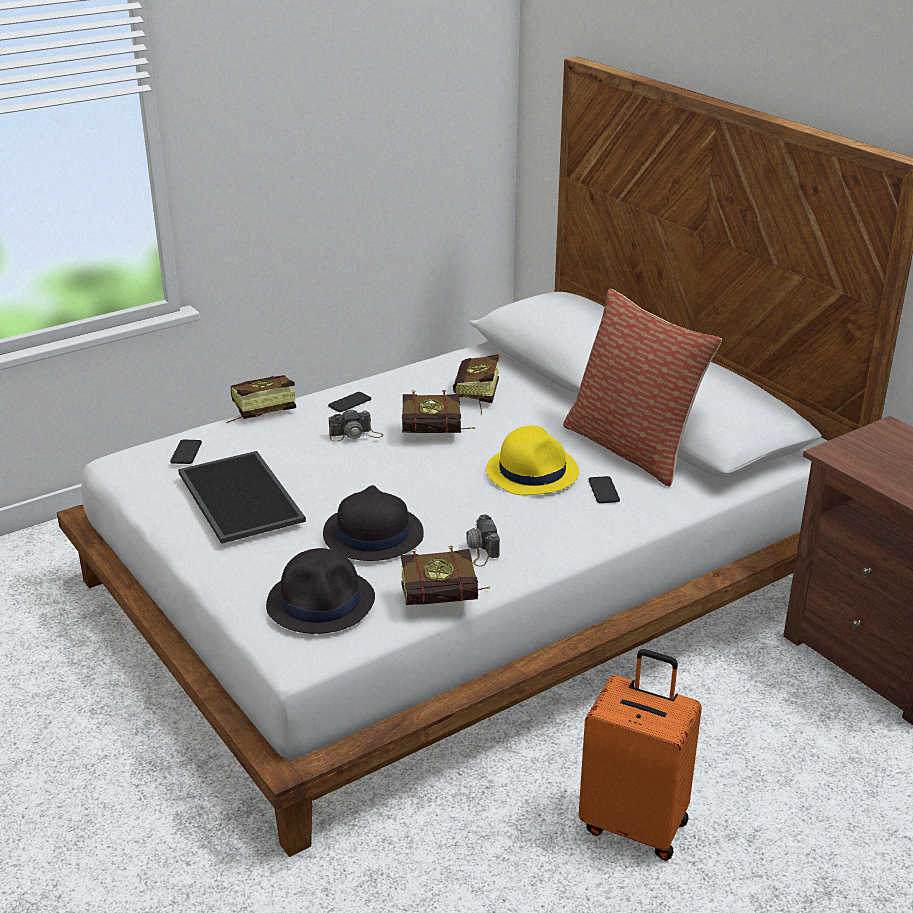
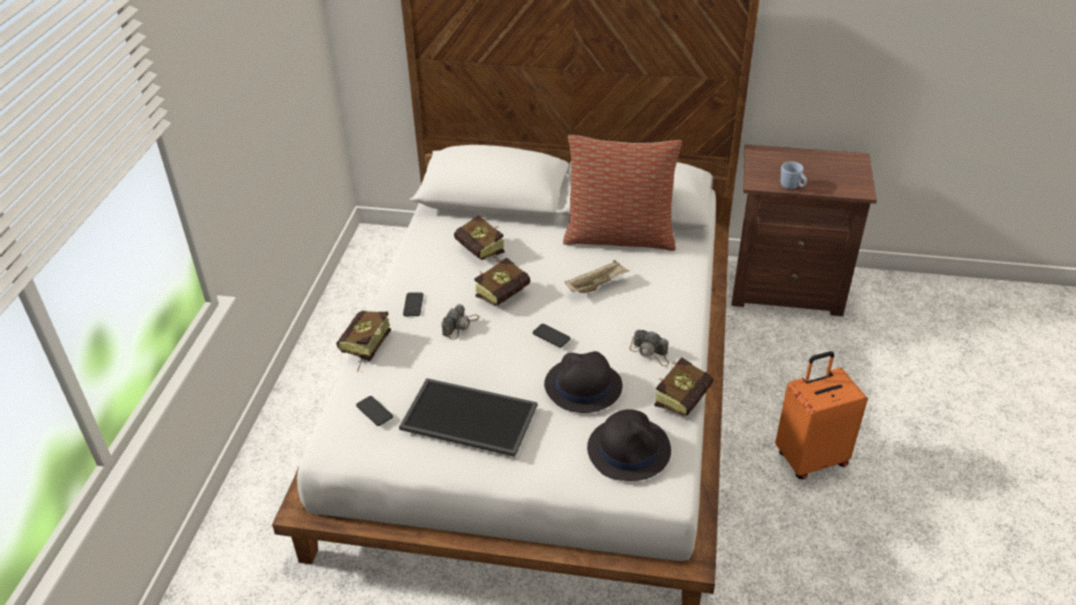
camera: 45 degrees left, 10 degrees up
(532, 471) = (596, 285): yellow hat -> beige tray
(603, 490) = (648, 274): phone -> phone (551, 336)
(871, 475) = (792, 187): none -> blue mug

